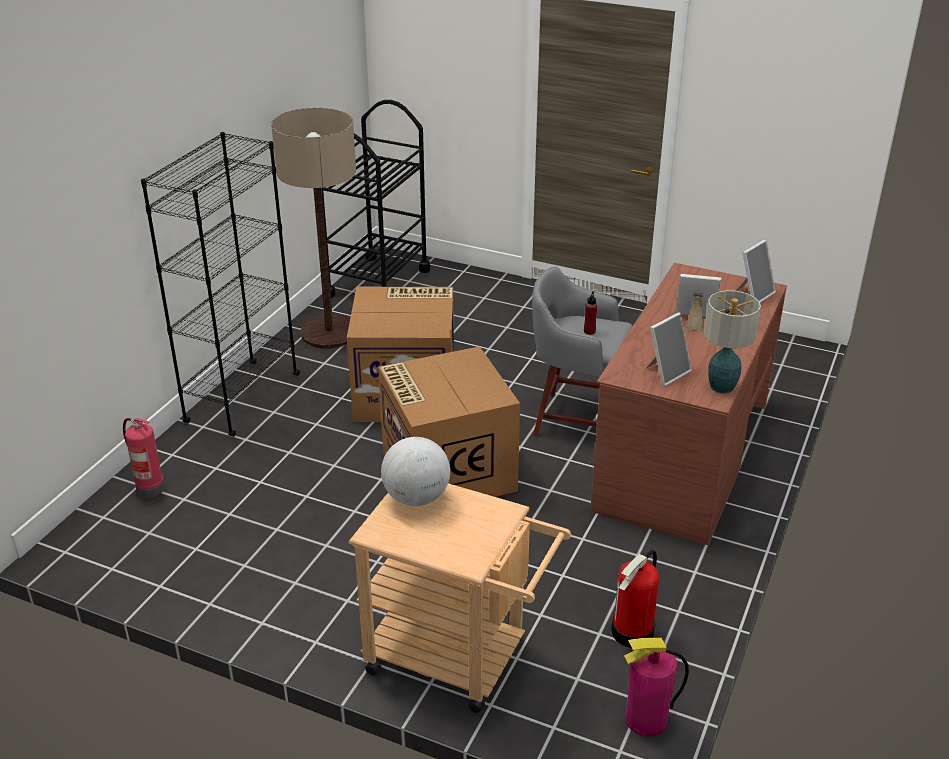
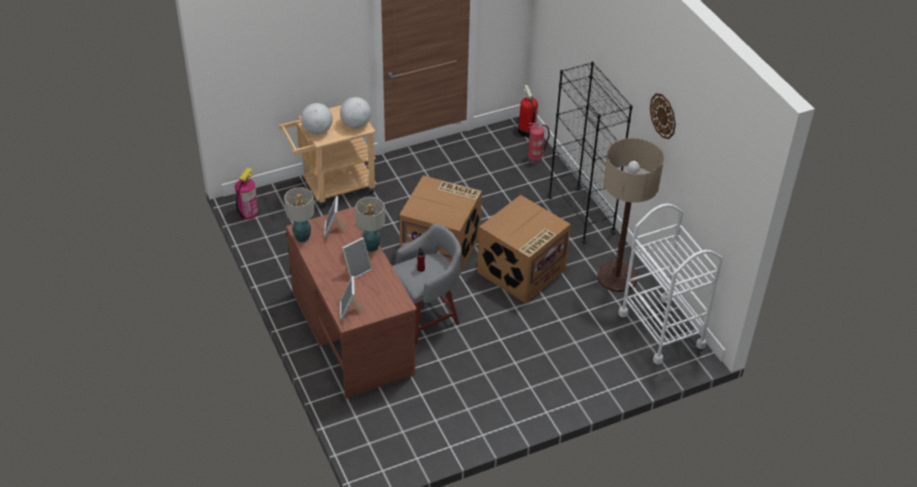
camera: 130 degrees right, 10 degrees up
(250, 81) = (663, 115): none -> wall clock
(377, 283) = (661, 329): black cart -> white cart
(490, 527) = (317, 130): none -> globe
(633, 632) = (284, 237): fire extinguisher -> fire extinguisher (526, 130)
(643, 331) = (371, 247): none -> table lamp

